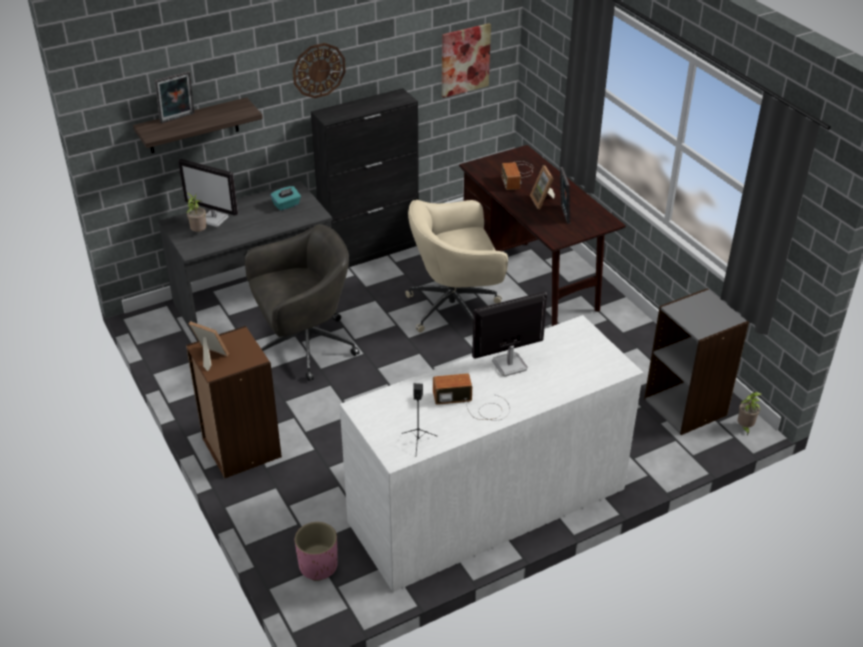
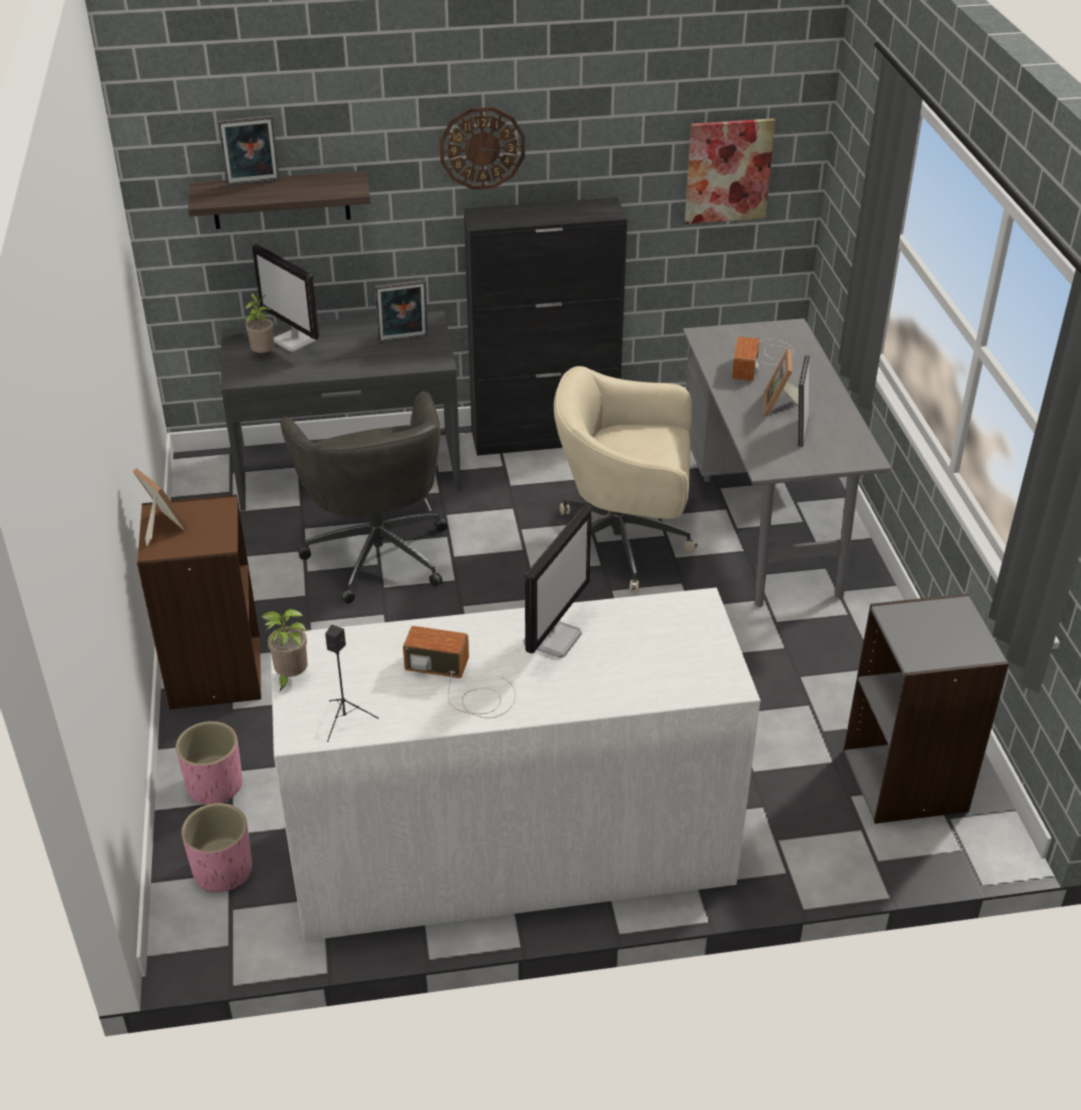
camera: 20 degrees right, 0 degrees up
(283, 517) = (215, 786): none -> pink planter
(286, 205) = (403, 340): turquoise tissue box -> picture frame
(304, 347) = (378, 552): grey office chair -> grey office chair turned 75 degrees clockwise
(508, 365) = (552, 638): monitor -> monitor turned 120 degrees clockwise
(533, 277) = (765, 524): brown desk -> grey desk
(744, 428) = (989, 840): potted plant -> potted plant (290, 678)

